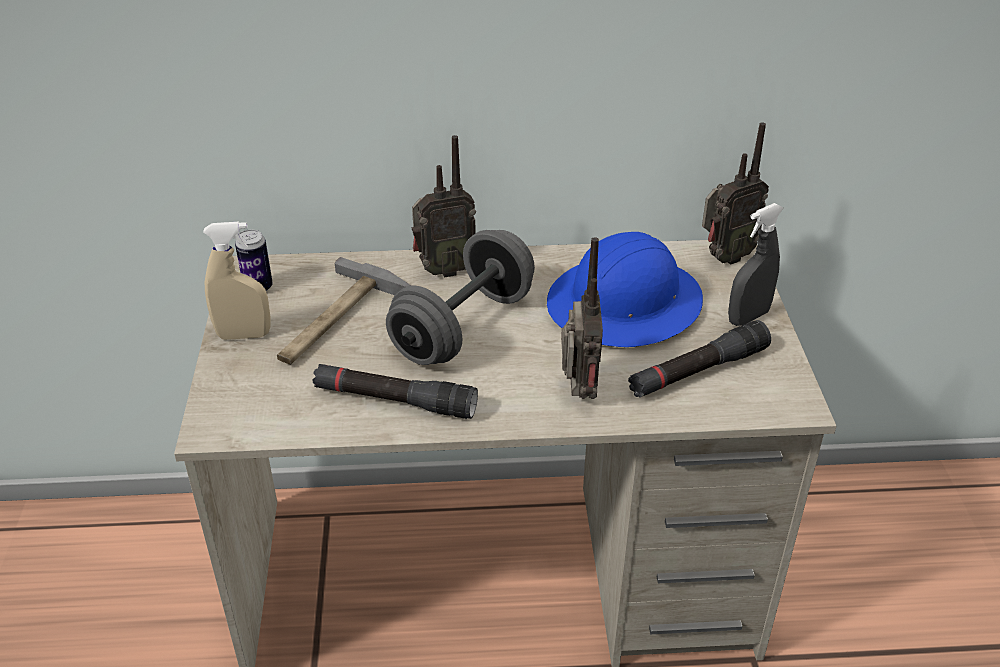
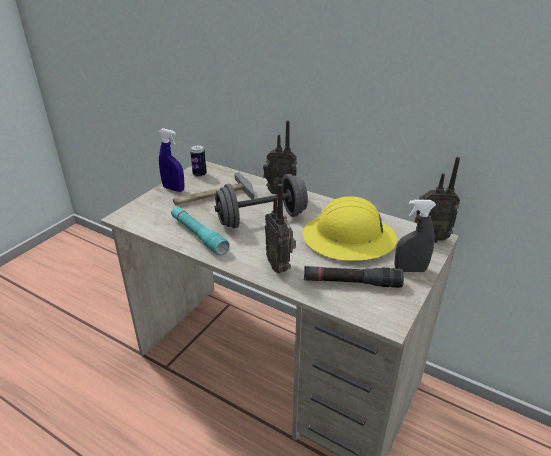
camera: 35 degrees right, 5 degrees down
(244, 335) = (173, 189): beige spray bottle -> blue spray bottle
(395, 401) = (198, 235): black flashlight -> turquoise flashlight
(578, 393) = (280, 266): radio -> radio turned 120 degrees clockwise
(625, 305) = (349, 239): blue hard hat -> yellow hard hat

